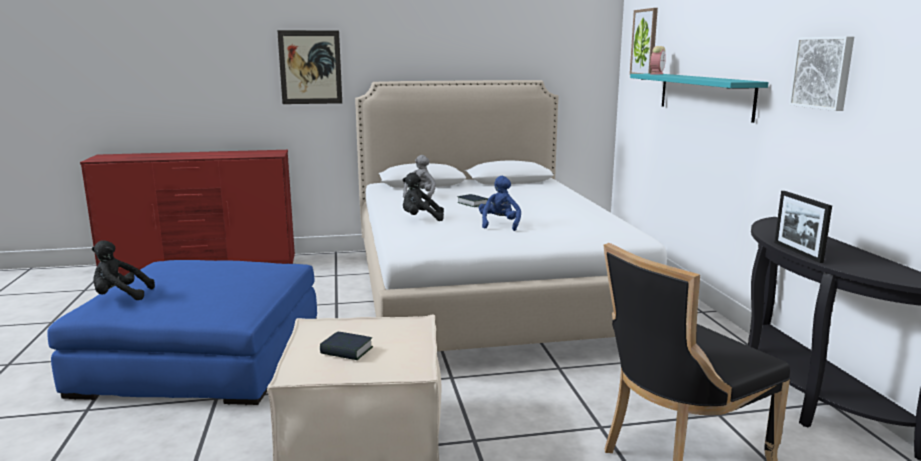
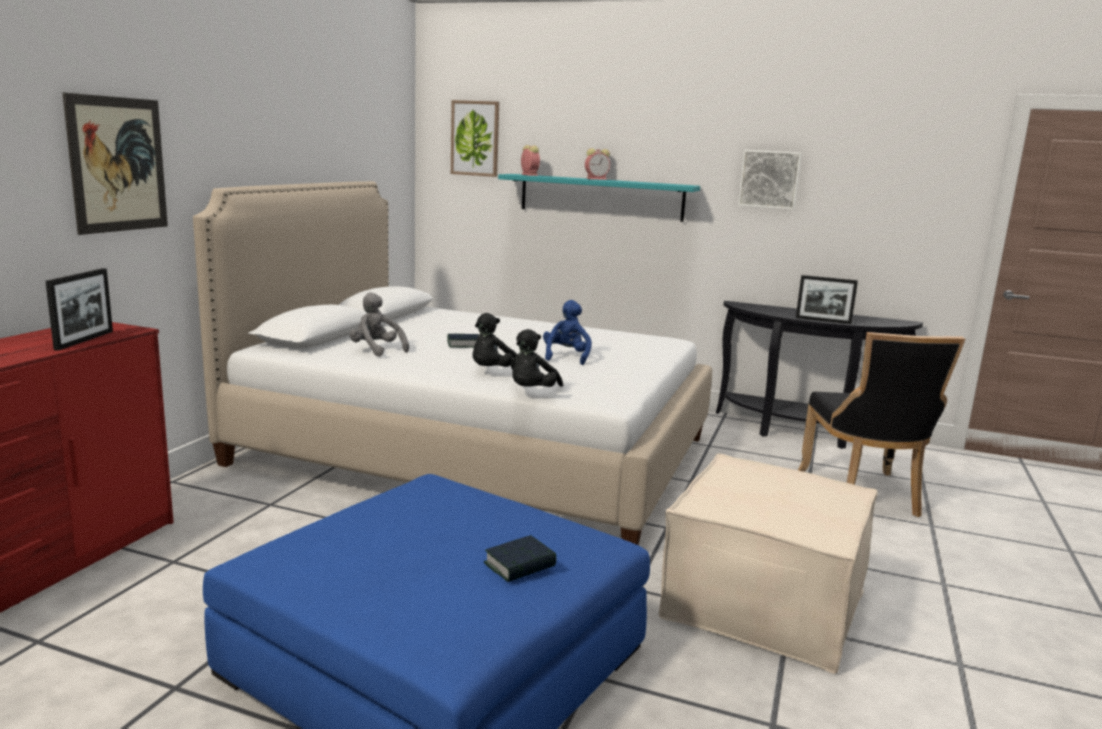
camera: 60 degrees left, 0 degrees up
(120, 296) = (450, 603): black plush toy -> black plush toy (531, 392)
(246, 155) = (84, 340): none -> picture frame
(346, 351) = (795, 504): book -> book (520, 565)
(499, 225) = (566, 357): blue plush toy -> blue plush toy turned 60 degrees clockwise
(694, 76) = (597, 179): none -> alarm clock

